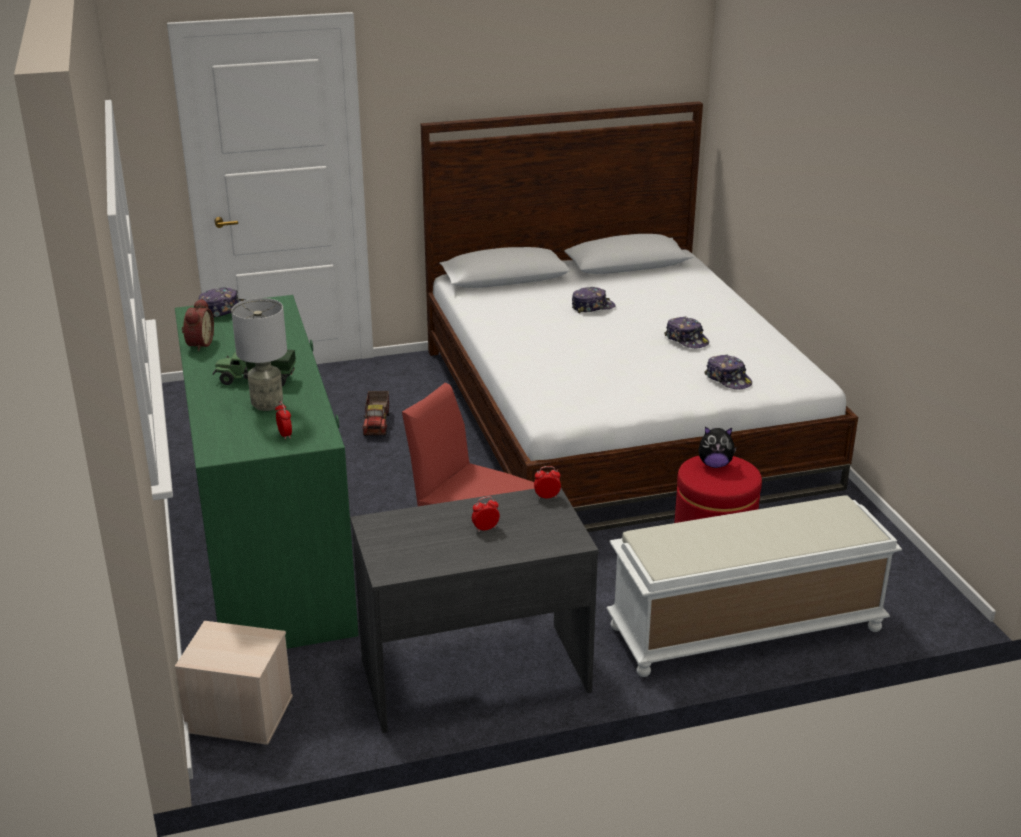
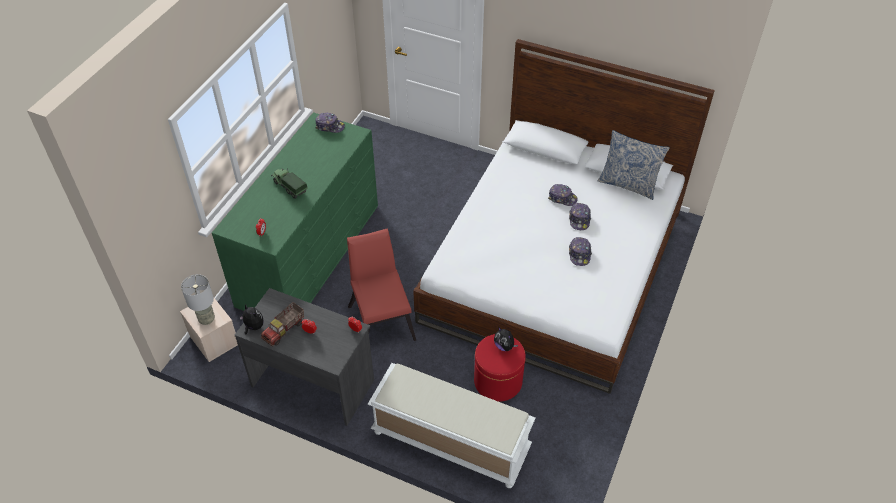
camera: 40 degrees right, 20 degrees up
(198, 344) = (294, 146): alarm clock -> none
(267, 405) = (276, 208): grey table lamp -> grey table lamp (206, 319)
(377, 424) = (430, 201): toy truck -> toy truck (284, 330)
(391, 564) = (253, 327): none -> plush toy
(644, 272) = (628, 184): none -> pillow
(728, 379) = (562, 298): cap -> cap (579, 219)

